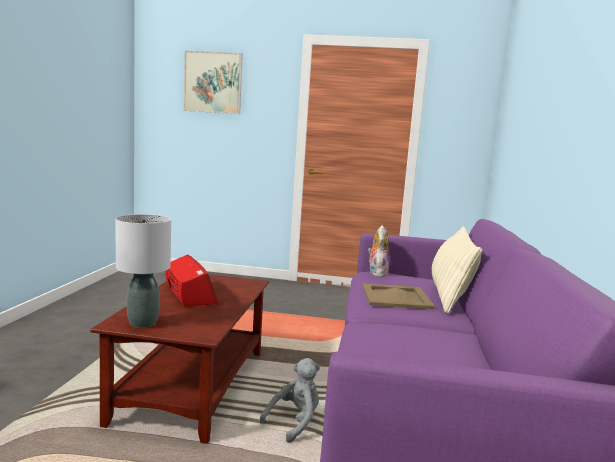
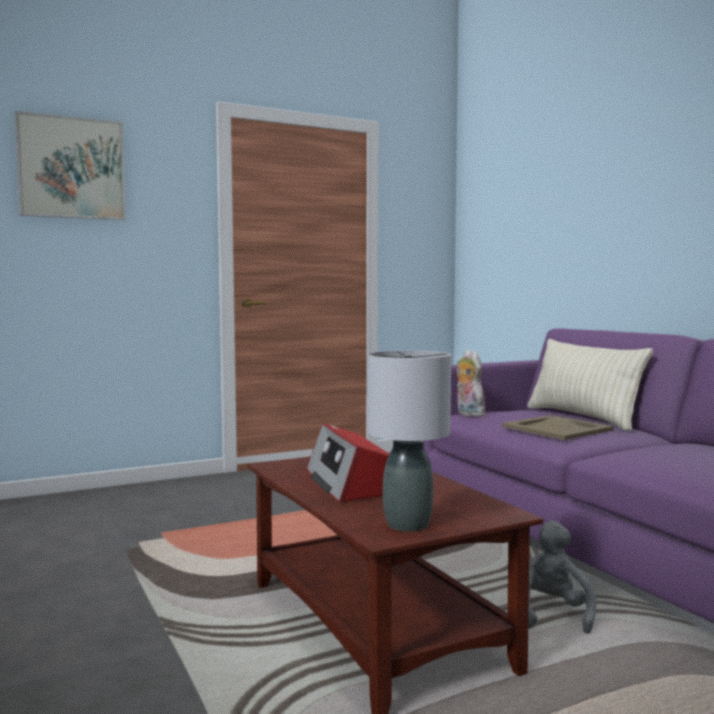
camera: 35 degrees left, 5 degrees down
(190, 294) = (348, 482): radio -> radio turned 135 degrees counterclockwise

